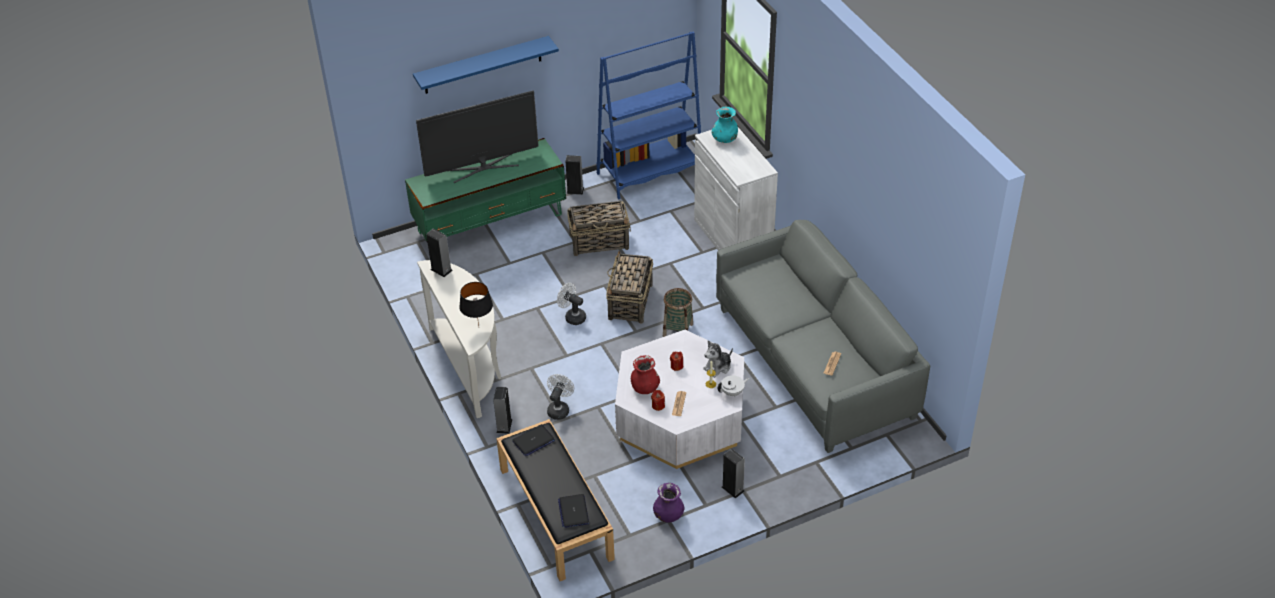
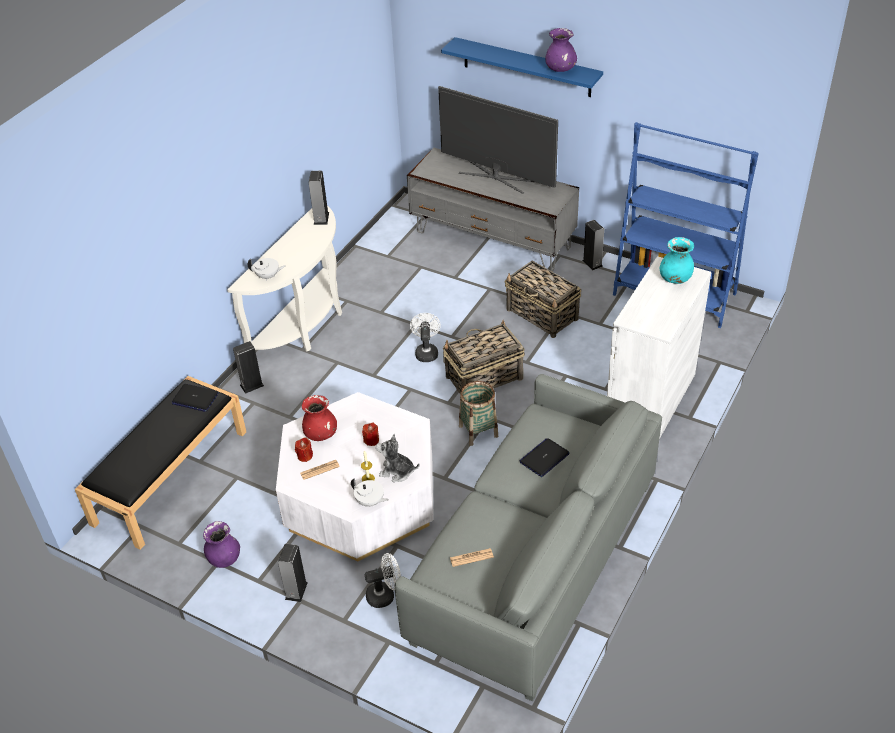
camera: 55 degrees right, 0 degrees up
(479, 327) = (268, 276): black table lamp -> white teapot
(491, 223) = (493, 240): green tv stand -> grey tv stand
(522, 50) = (560, 69): none -> purple vase
(559, 409) = (301, 408): white fan -> white fan (385, 595)
(573, 511) = (124, 472): laptop -> laptop (544, 458)

